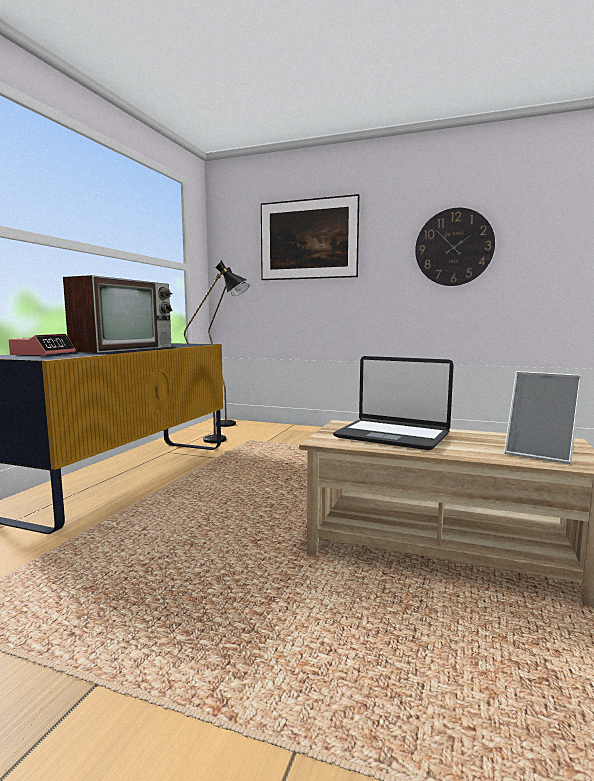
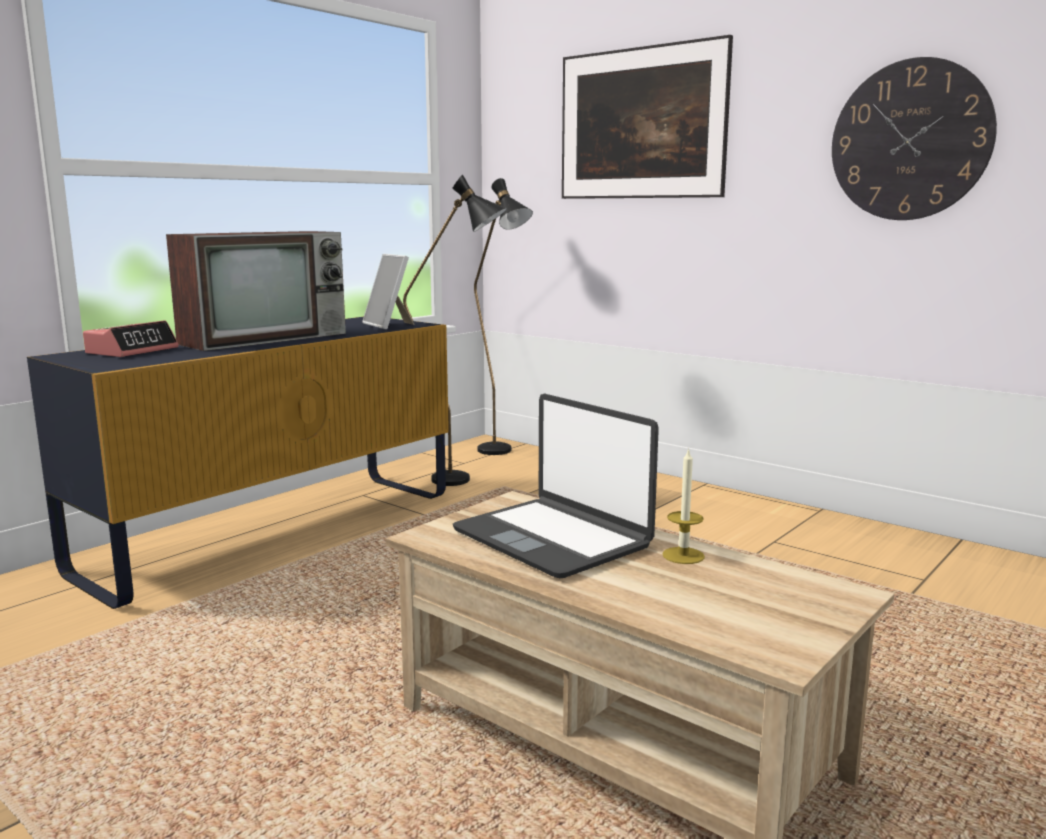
camera: 20 degrees right, 5 degrees up
(469, 435) = (683, 555): none -> candle
(540, 454) = (736, 616): picture frame -> picture frame (389, 325)

